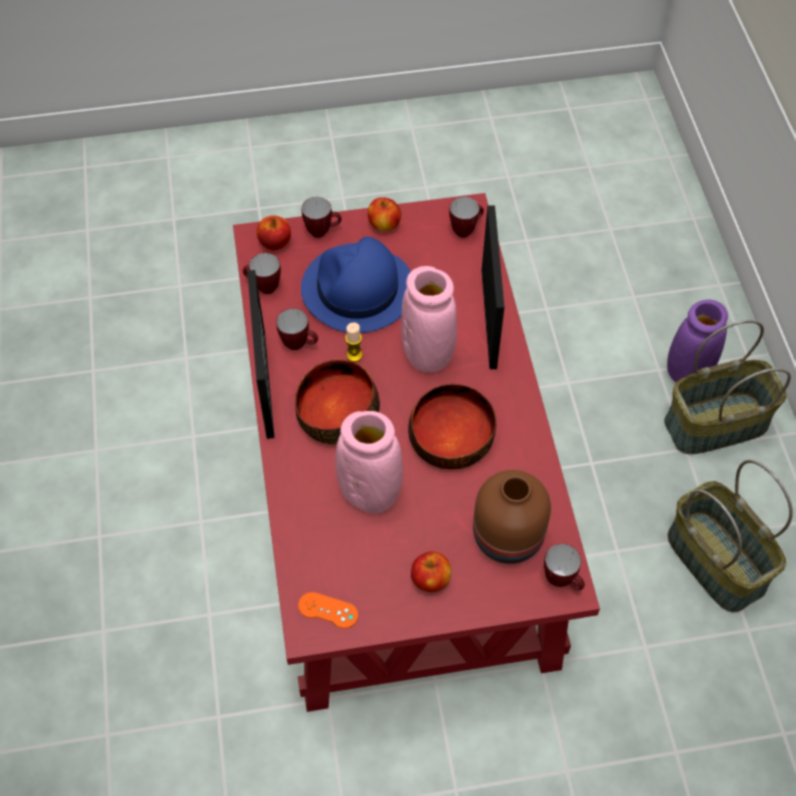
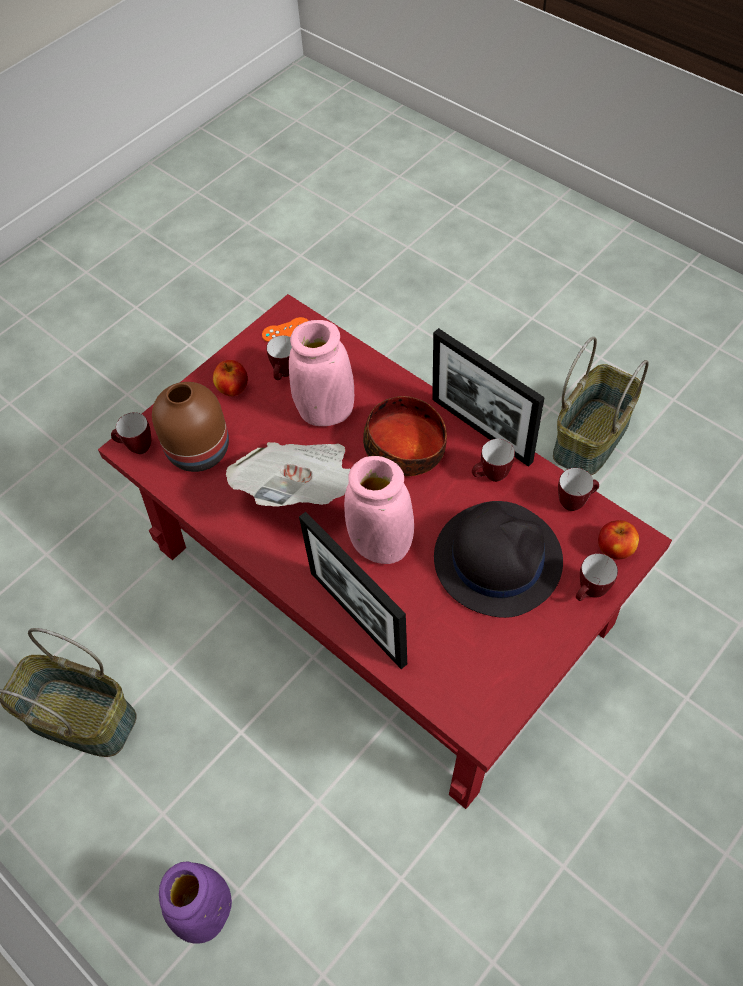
camera: 145 degrees right, 0 degrees up
(354, 355) = (439, 500): candle -> none
(357, 290) = (497, 558): blue hat -> black hat
(384, 225) = (543, 644): apple -> none
(450, 437) = (301, 490): bowl -> newspaper
(466, 229) = (463, 701): mug -> mug (285, 374)
(715, 425) = (146, 864): basket -> basket (590, 436)

